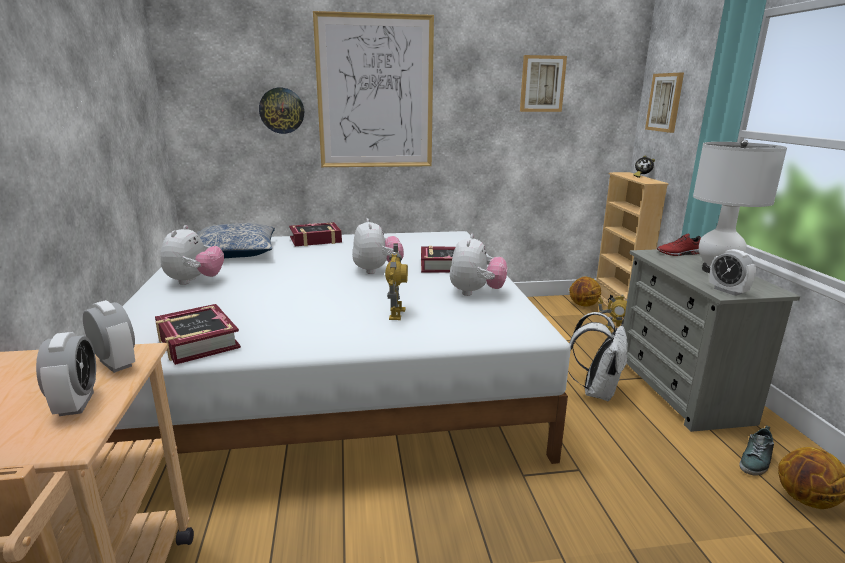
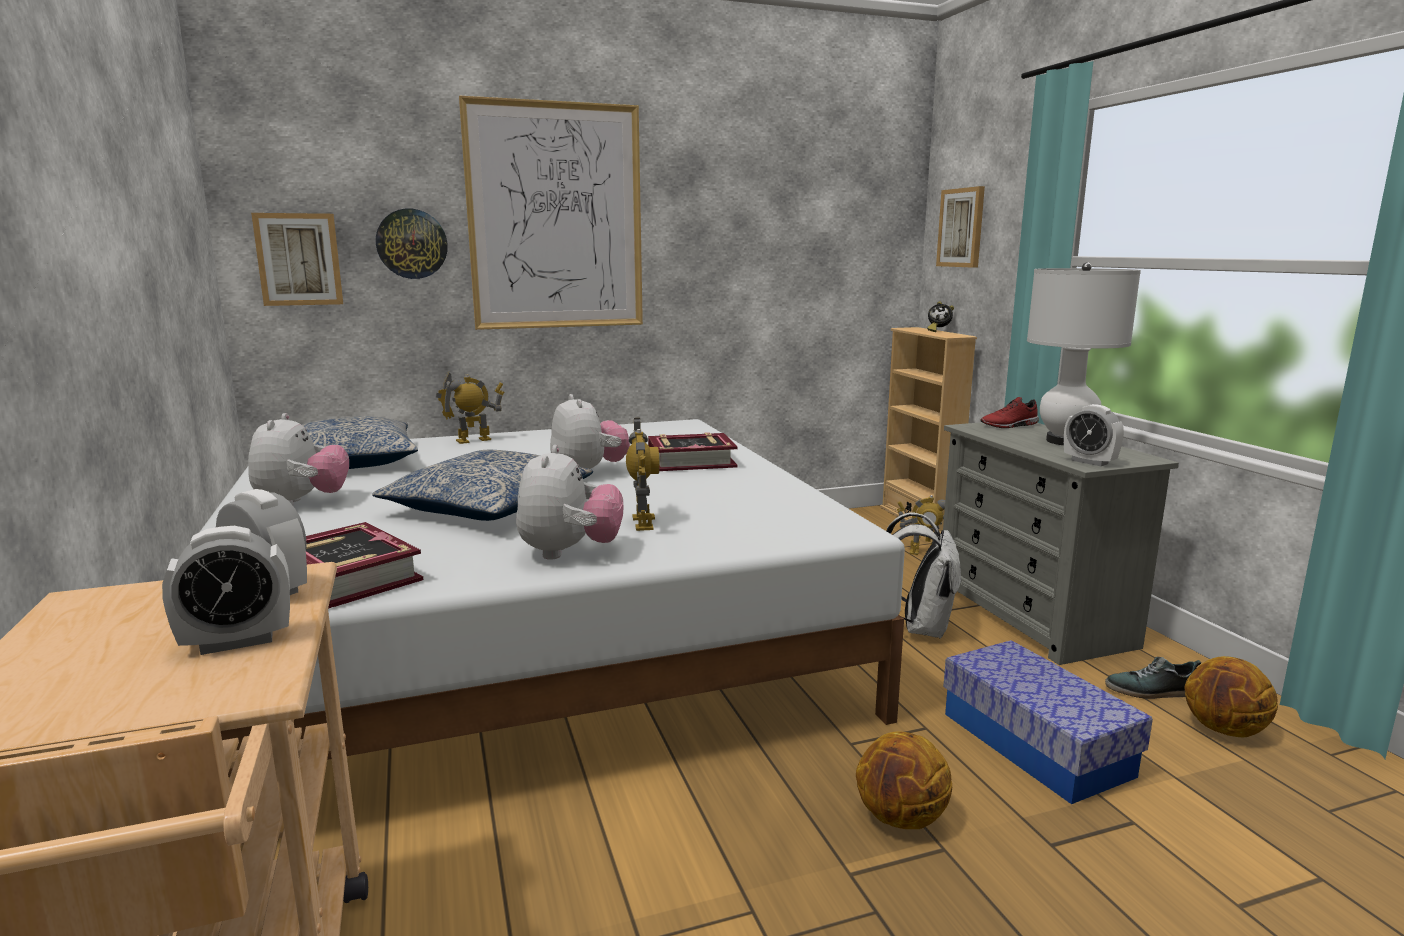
camera: 10 degrees left, 5 degrees down
(76, 403) = (237, 641): alarm clock -> alarm clock turned 90 degrees clockwise
(303, 292) = (488, 506): none -> pillow
(315, 240) = (473, 440): book -> toy robot
(476, 292) = (748, 491): plush toy -> plush toy (569, 552)
(542, 84) = (793, 204): picture -> picture (299, 259)
(583, 305) = (871, 520): basketball -> basketball (901, 818)
(655, 492) = (1035, 744): none -> storage box
(756, 460) = (1151, 691): shoe -> shoe turned 60 degrees clockwise

